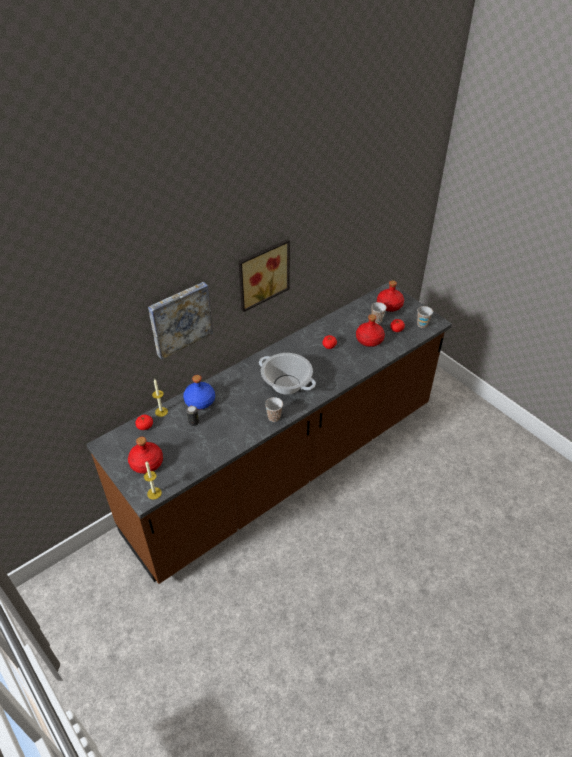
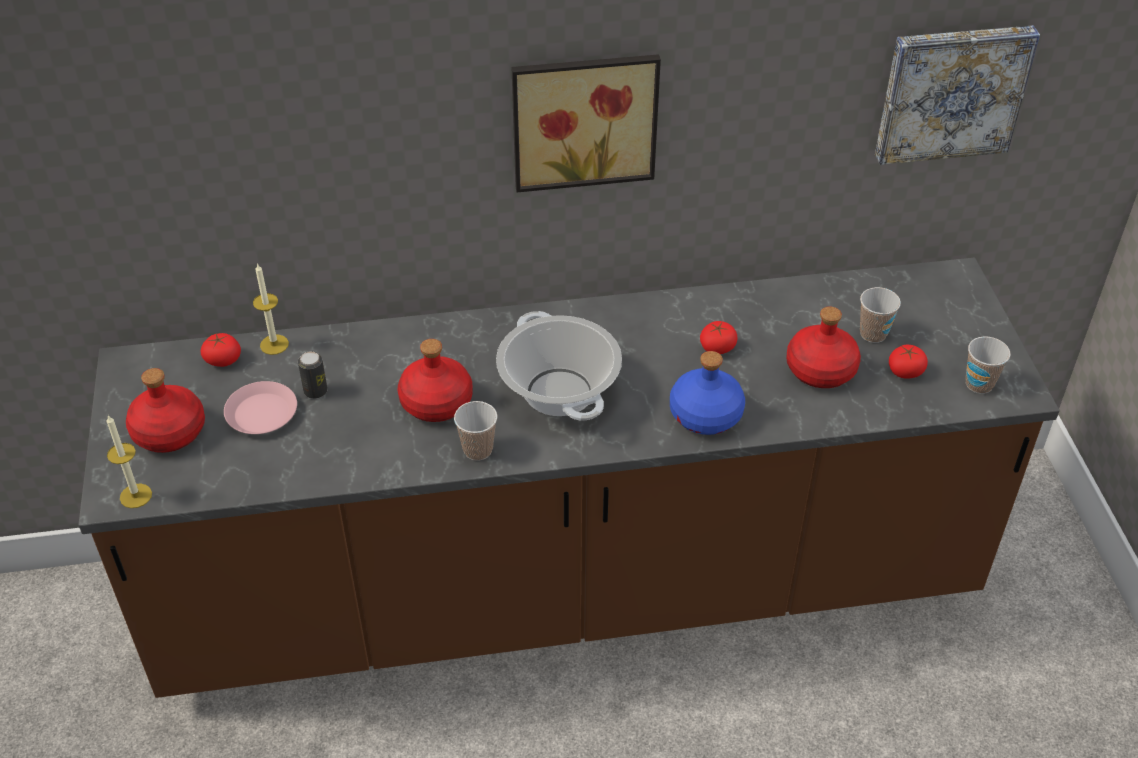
camera: 30 degrees right, 0 degrees up
(179, 440) = (262, 413): none -> pink plate
(180, 319) = (349, 154): picture -> picture (951, 92)
(199, 401) = (360, 354): blue bottle -> blue bottle (705, 415)
(389, 306) = (931, 312): red bottle -> red bottle (436, 403)

